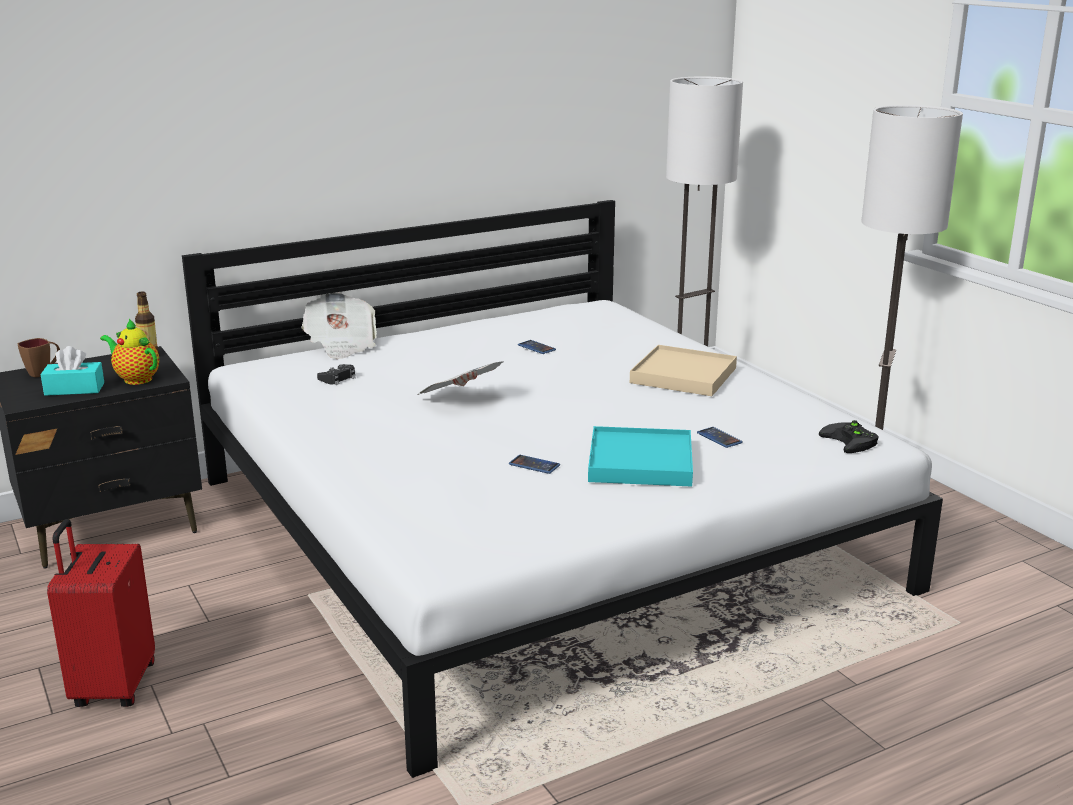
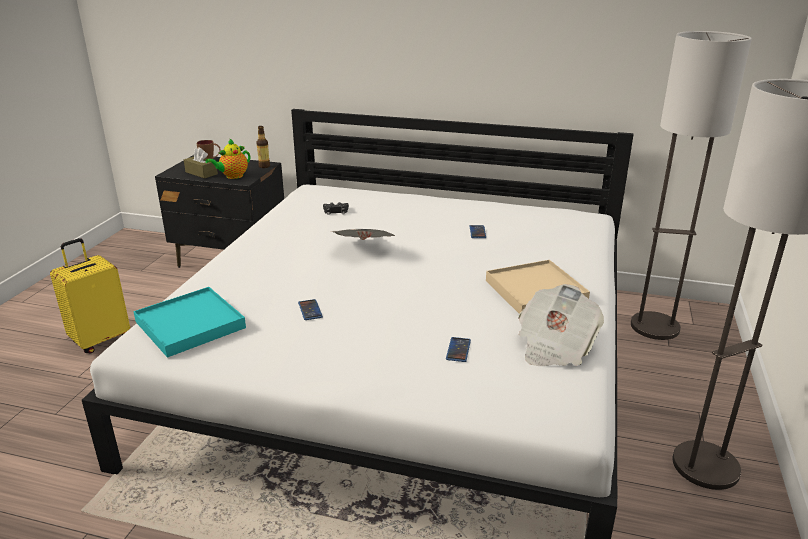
camera: 45 degrees right, 5 degrees up
(74, 389) = (201, 173): turquoise tissue box -> brown tissue box
(112, 686) = (101, 339): red suitcase -> yellow suitcase
(135, 379) = (232, 176): teapot -> teapot turned 120 degrees counterclockwise
(341, 345) = (379, 192): newspaper -> newspaper (554, 346)
(640, 462) = (368, 340): turquoise tray -> turquoise tray (190, 325)
(852, 441) = (551, 406): black game controller -> none

